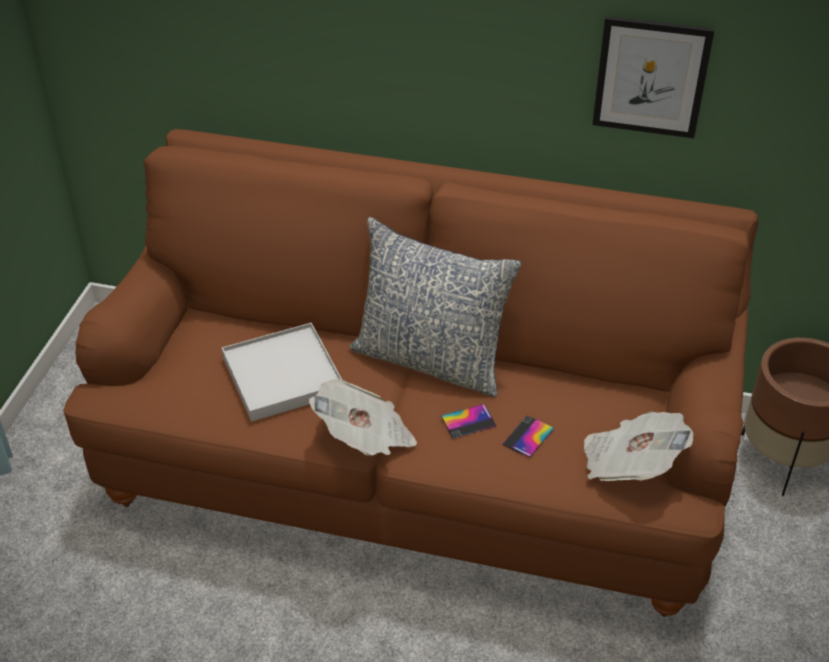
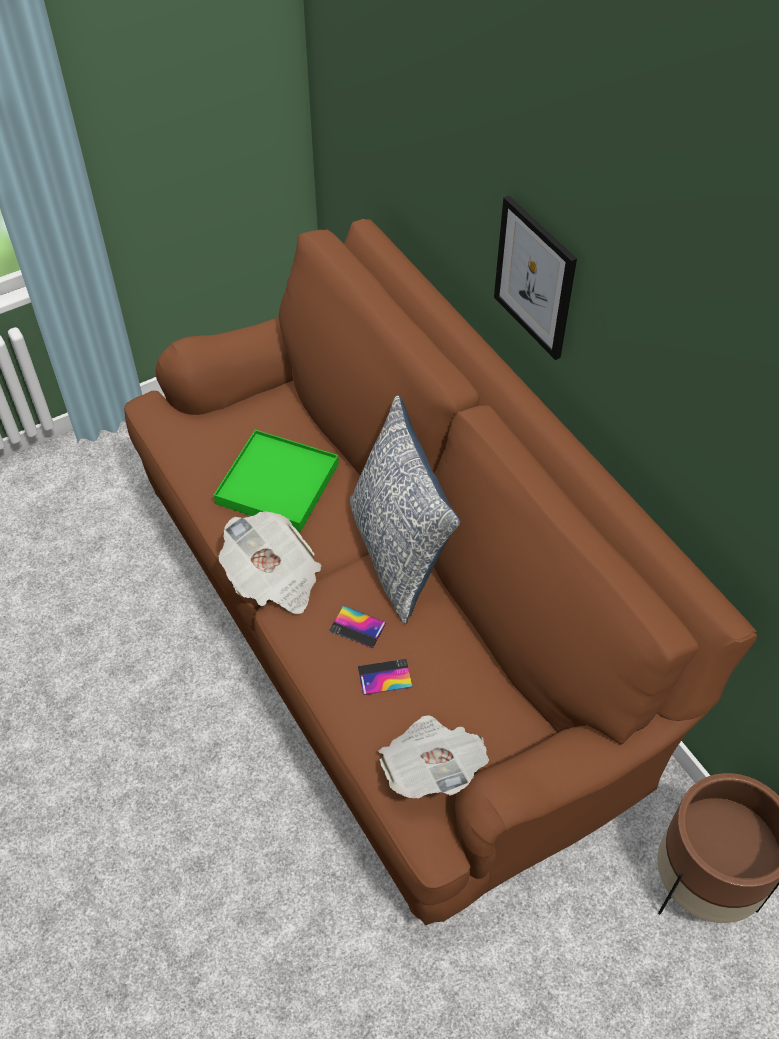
camera: 45 degrees right, 10 degrees up
(282, 375) = (277, 483): white tray -> green tray
(651, 77) = (704, 425): picture -> picture (535, 278)

